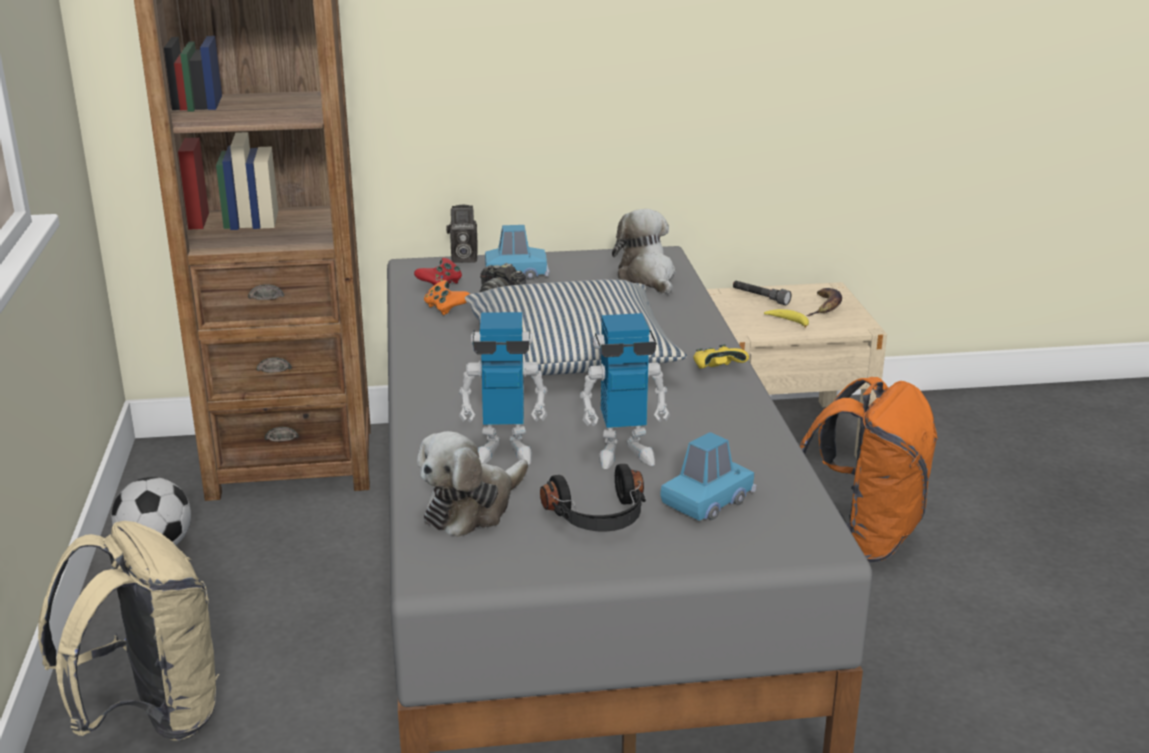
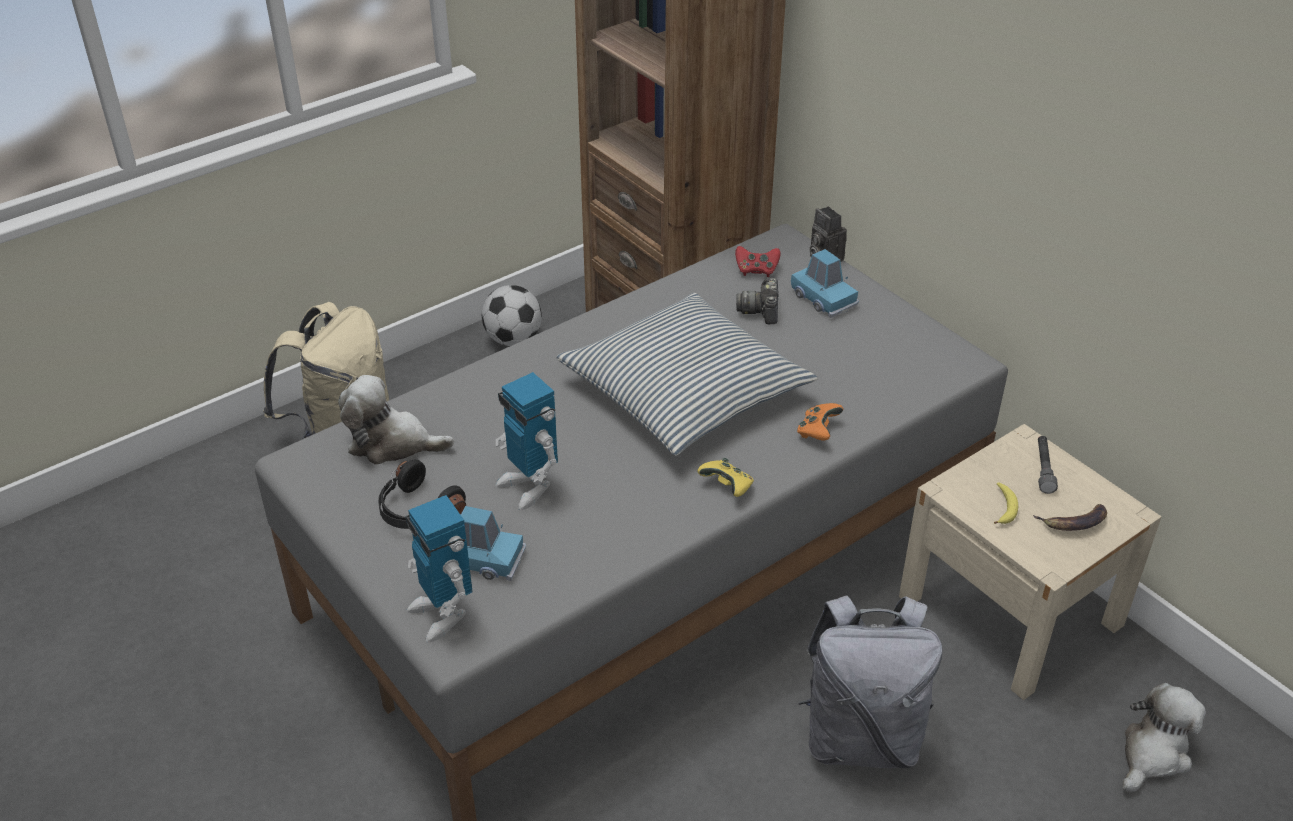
camera: 60 degrees right, 15 degrees up
(446, 308) = (711, 293): orange game controller -> orange game controller (818, 431)
(504, 450) = (487, 424): toy robot -> toy robot (443, 614)
(648, 277) = (896, 375): plush toy -> plush toy (1153, 754)
(862, 539) = (861, 737): orange backpack -> grey backpack

